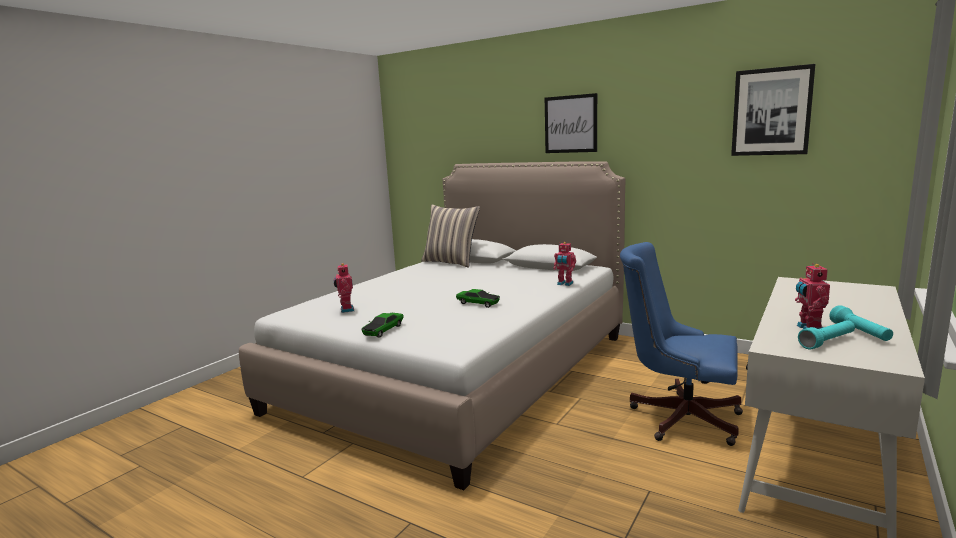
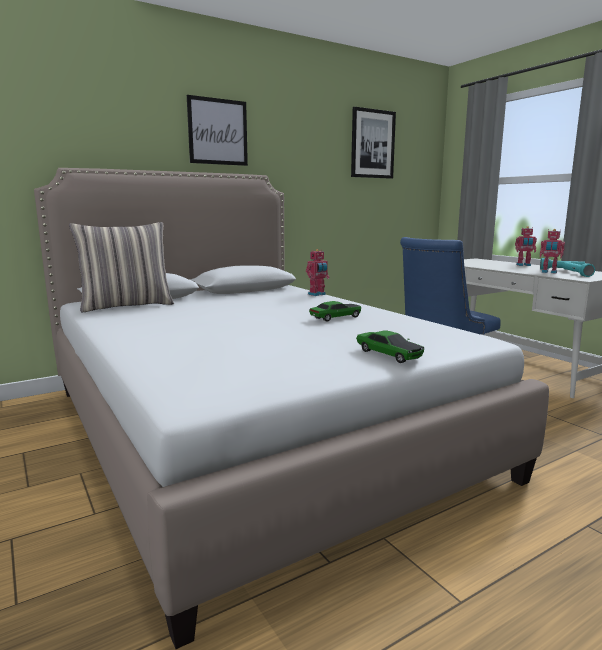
camera: 65 degrees left, 0 degrees up
(346, 310) = (264, 360): toy robot -> toy robot (523, 265)

